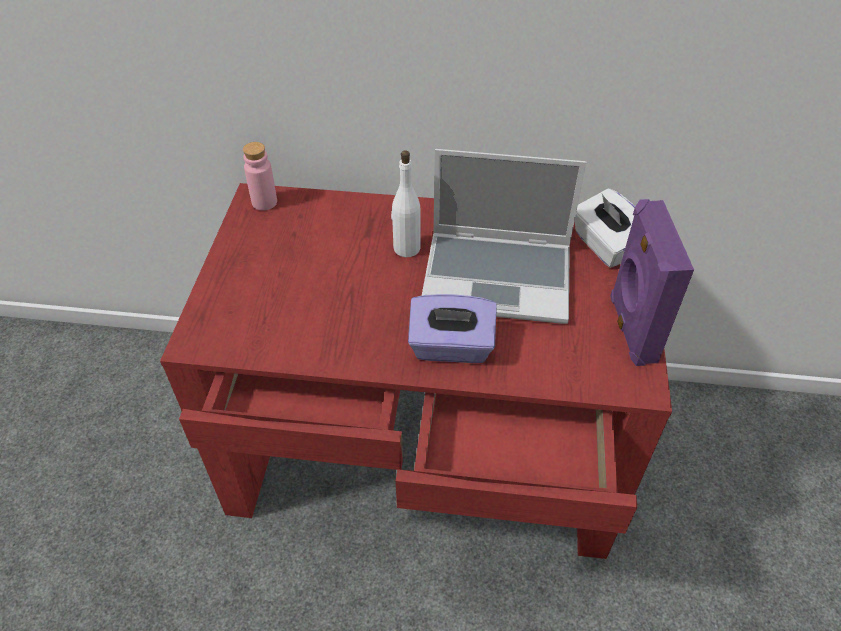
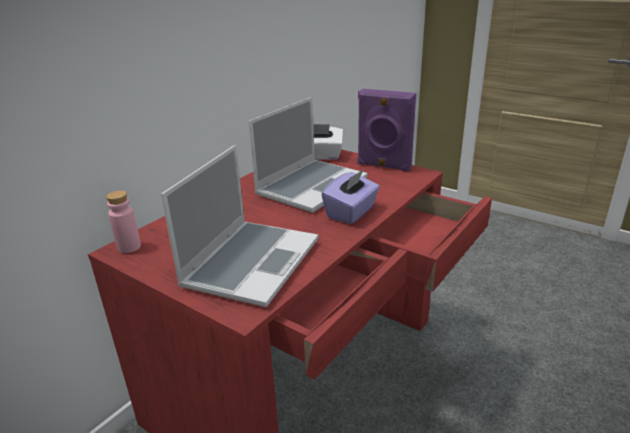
camera: 60 degrees left, 20 degrees down
(283, 306) = (251, 262): none -> laptop
(406, 248) = (252, 206): white bottle -> none

